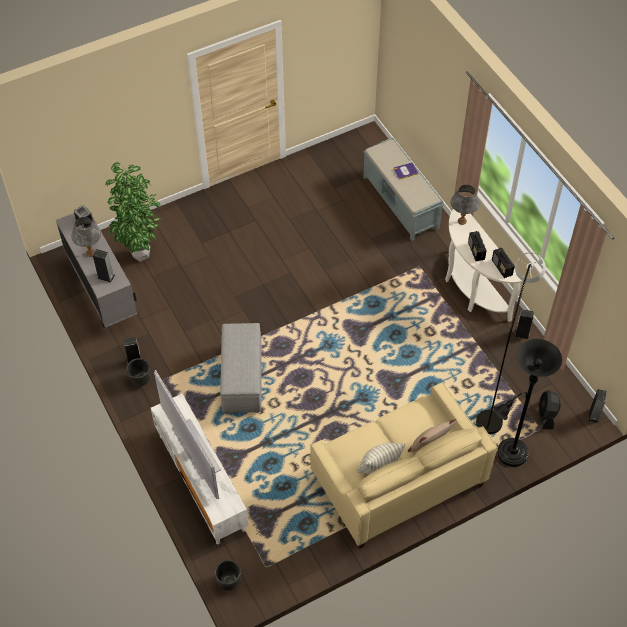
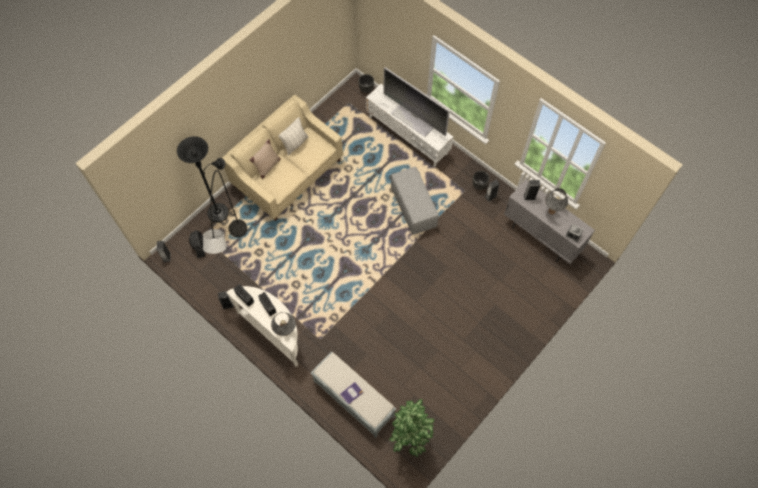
camera: 160 degrees right, 10 degrees up
(140, 253) = (534, 280): potted plant -> potted plant (409, 440)

